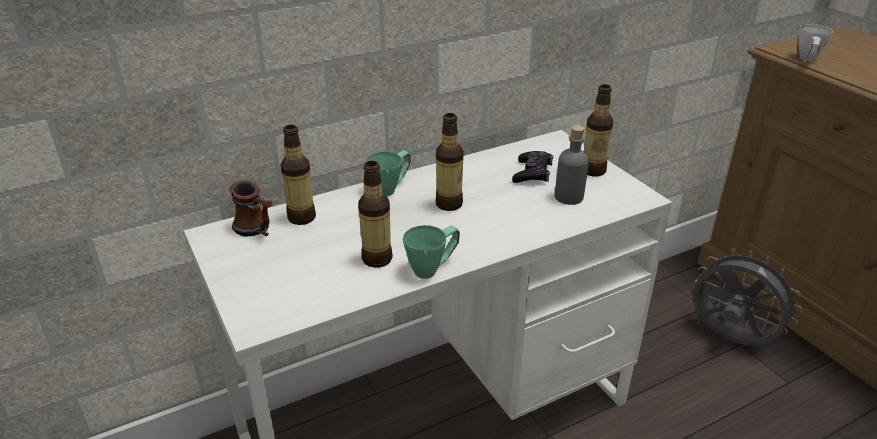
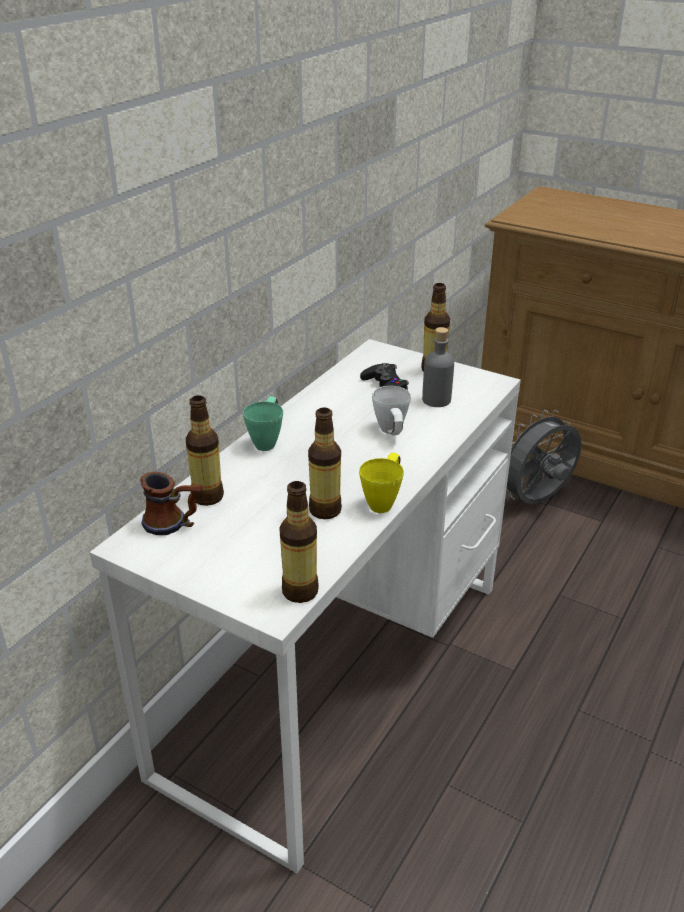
camera: 30 degrees left, 0 degrees up
(433, 268) = (384, 500): green mug -> yellow mug
(449, 204) = (338, 438): bottle -> bottle (300, 591)
(729, 339) = (536, 501): grey fan -> grey fan turned 45 degrees counterclockwise
(808, 60) = (542, 224): white mug -> white mug (392, 433)

